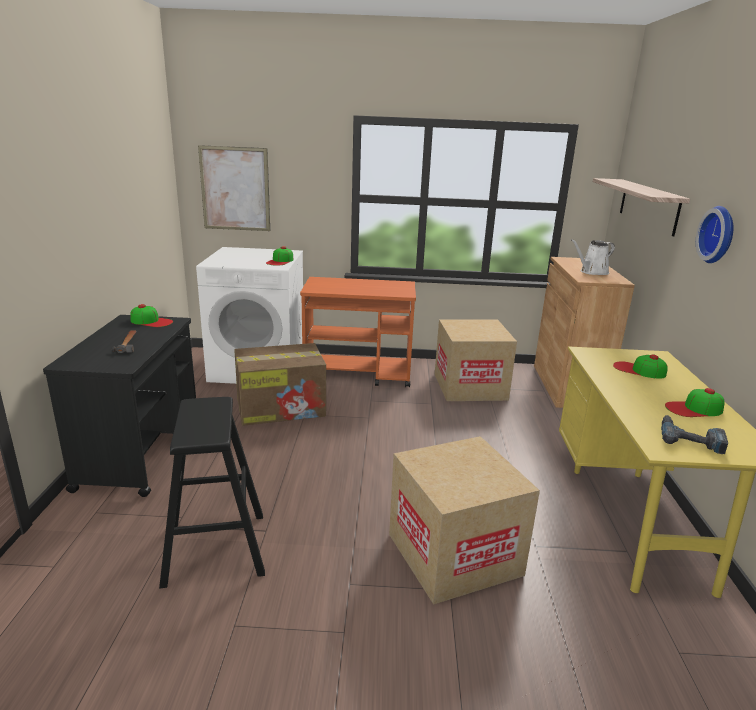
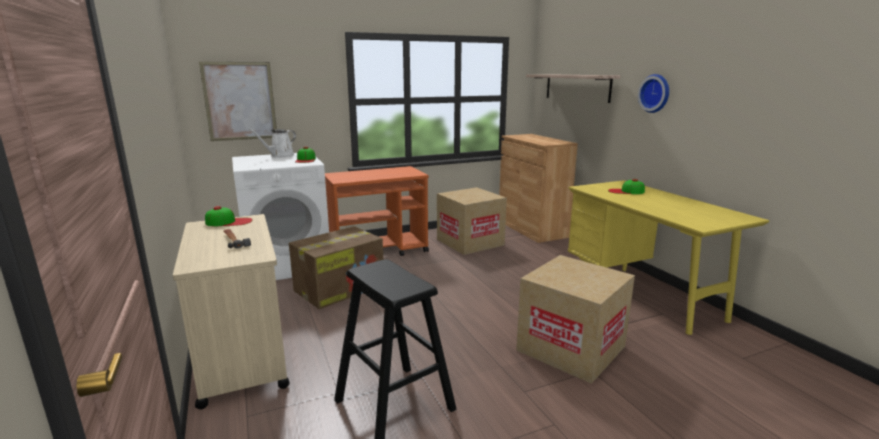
camera: 25 degrees left, 5 degrees down
(141, 452) = (242, 355): black cart -> beige cart
(592, 272) = (542, 140): white watering can -> white watering can (280, 156)
(690, 439) = (704, 218): power drill -> none
(694, 409) = (683, 204): cap -> none

